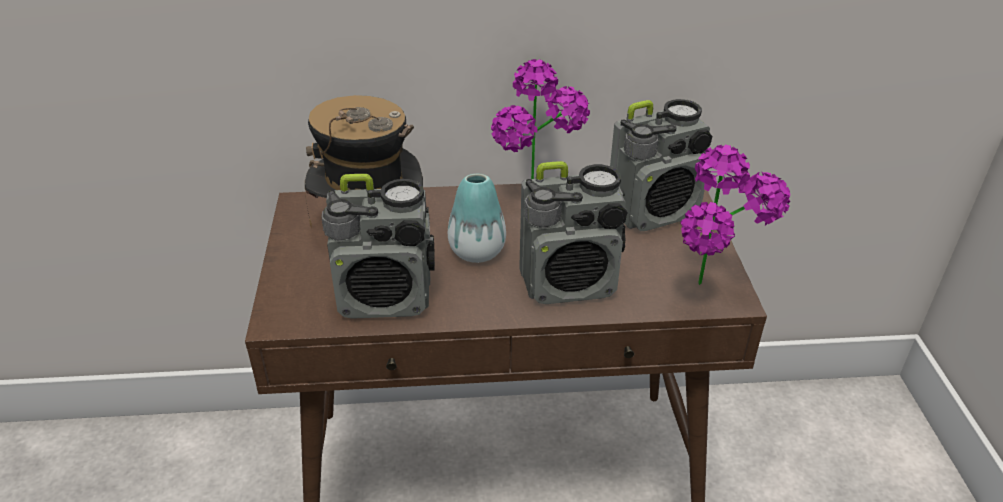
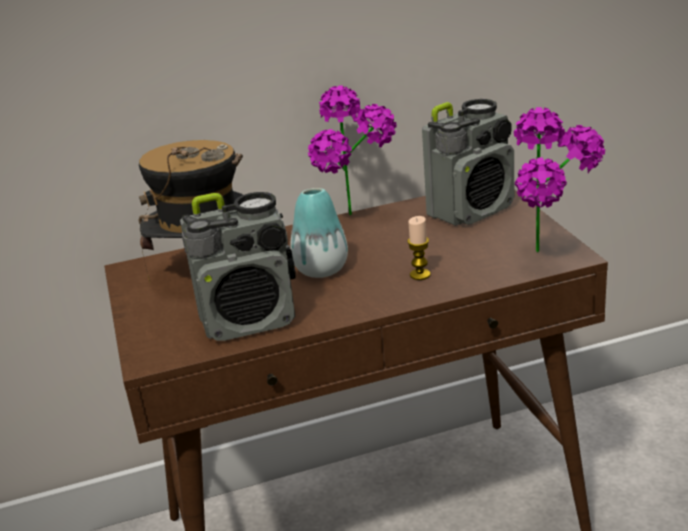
camera: 10 degrees left, 10 degrees down
(570, 283) = (420, 275): radio -> candle

